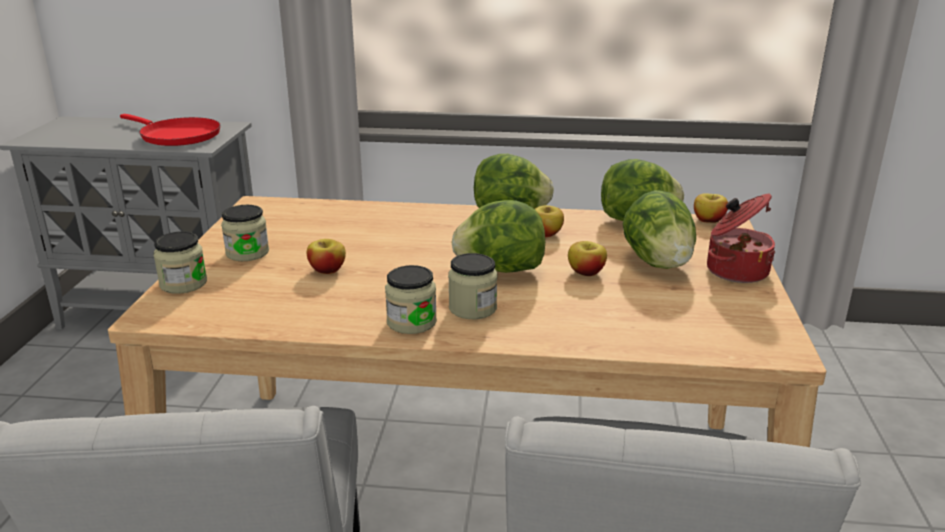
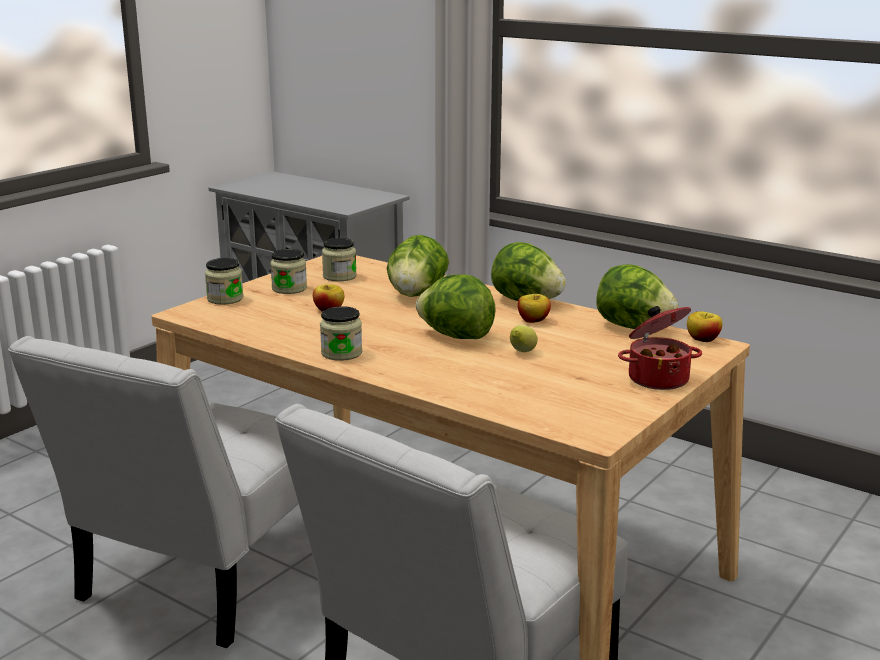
camera: 30 degrees right, 5 degrees down
(177, 136) = (338, 198): red frying pan -> none
(472, 308) = (397, 355): jar -> jar (339, 276)
(586, 272) = (522, 352): apple -> lemon
(657, 262) = (596, 359): lettuce -> lettuce (417, 294)

